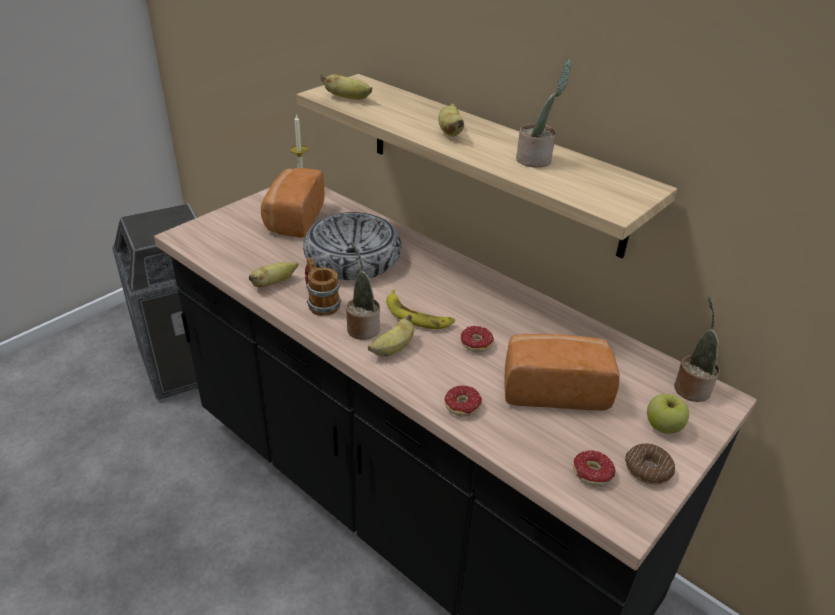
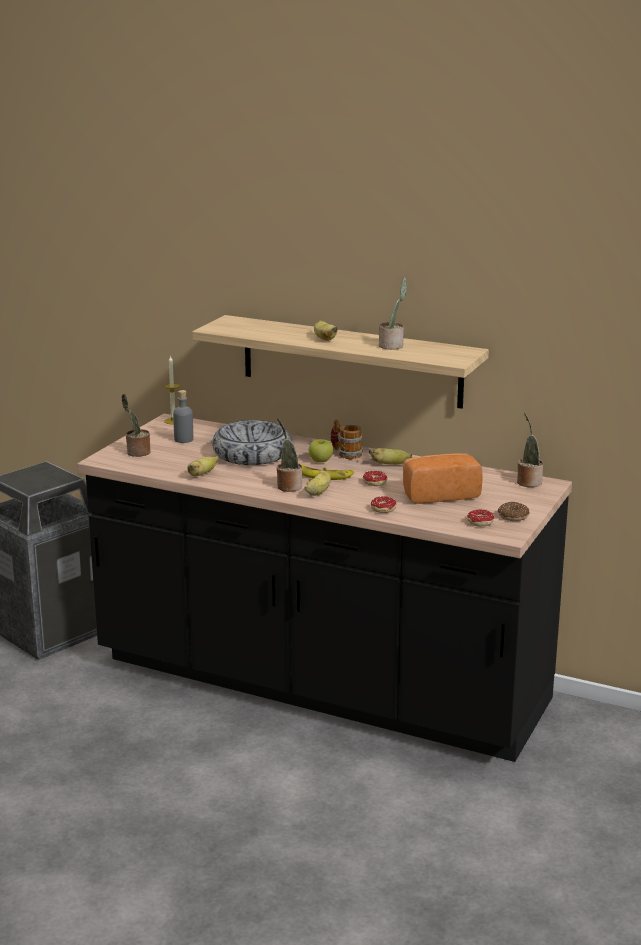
camera: 15 degrees left, 15 degrees down
(228, 231) = (137, 453): none -> potted plant
(293, 219) = (183, 439): bread -> grey bottle
(320, 303) = (247, 479): mug -> mug (346, 453)
(348, 99) = (234, 329): banana -> banana (390, 464)
(663, 426) = (516, 499): apple -> apple (321, 461)

